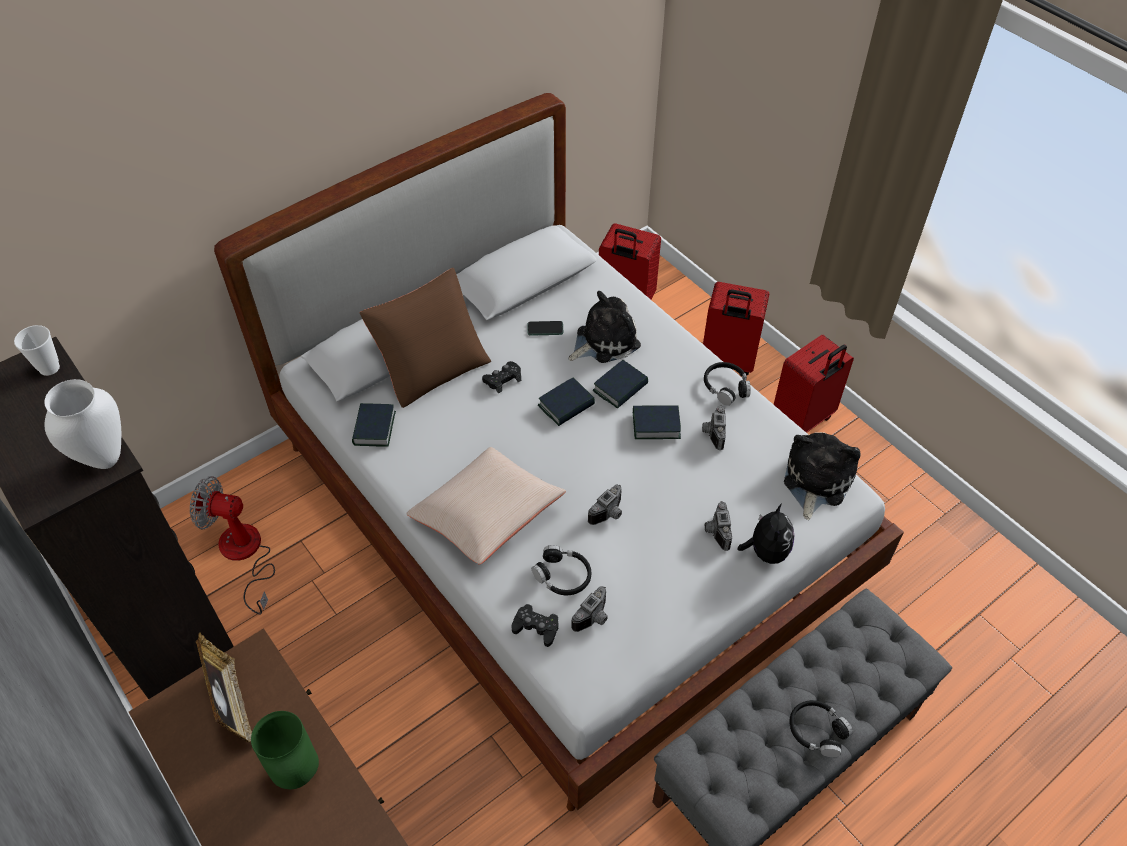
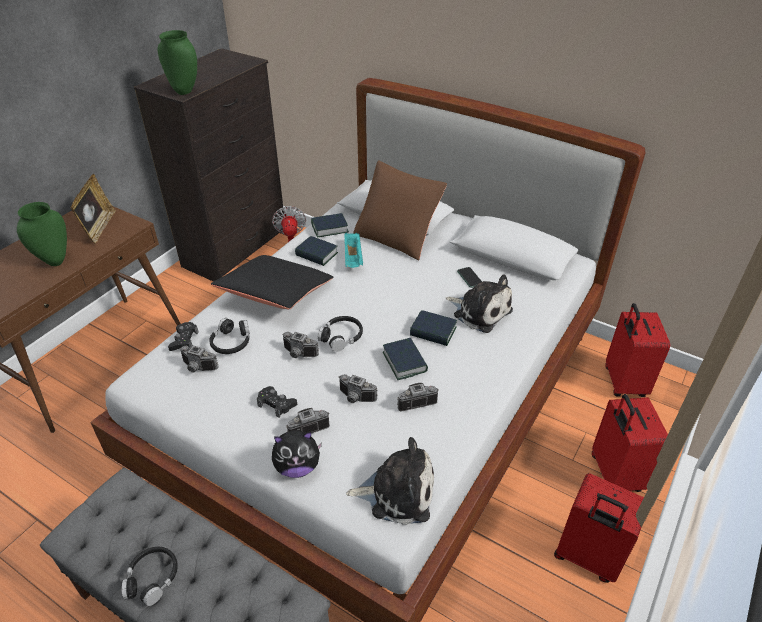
camera: 70 degrees right, 10 degrees down
(49, 368) = (243, 64): cup -> none
(104, 458) = (185, 91): white vase -> green vase
(234, 706) = (99, 228): picture frame -> picture frame turned 45 degrees counterclockwise
(453, 421) = (353, 258): none -> turquoise tray
(487, 516) = (276, 294): beige pillow -> black pillow
(503, 379) = (405, 270): black game controller -> black game controller (276, 404)
(566, 405) = (397, 307): book -> book (316, 254)
(691, 481) = (355, 398): none -> camera
(726, 387) = (476, 399): black headphones -> black headphones (341, 337)

